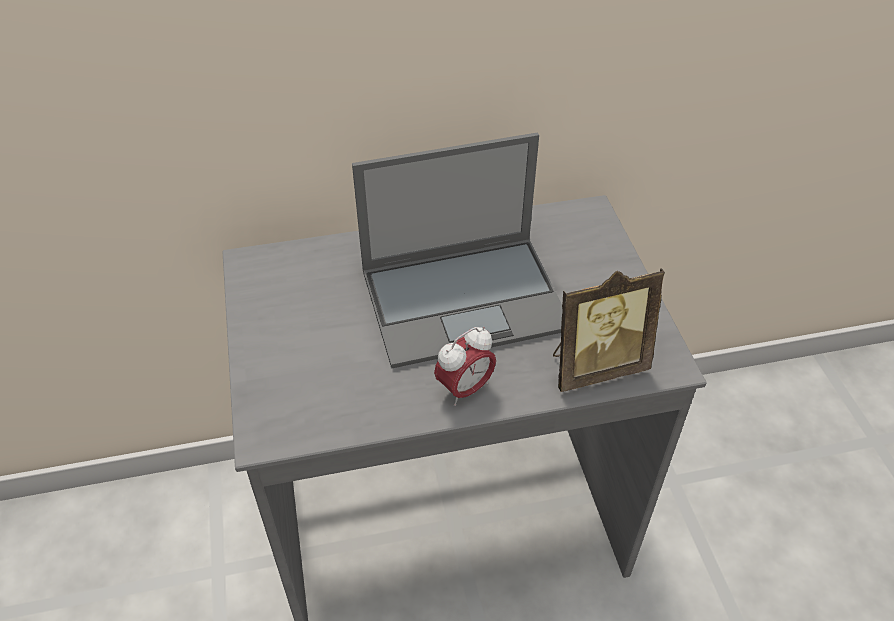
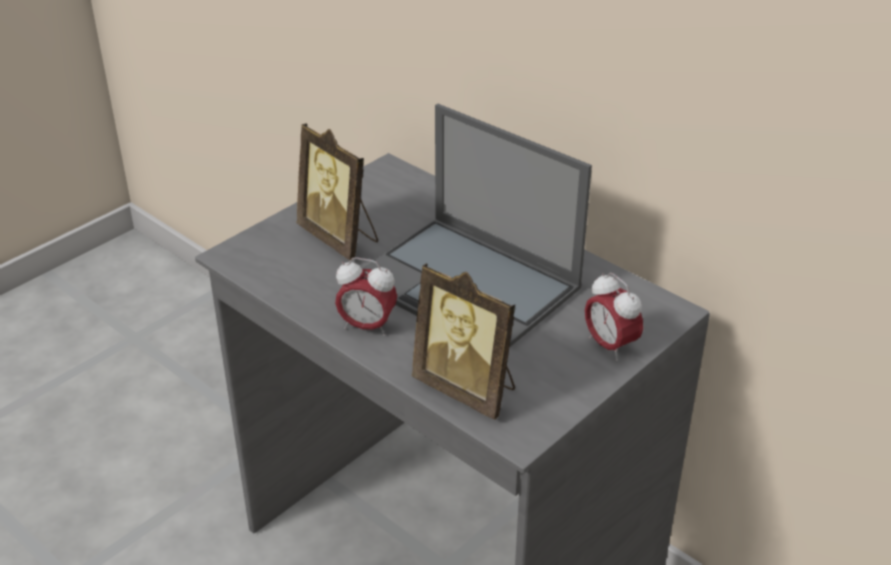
camera: 55 degrees right, 10 degrees down
(320, 344) = (340, 238): none -> picture frame
(606, 262) = (610, 346): none -> alarm clock

